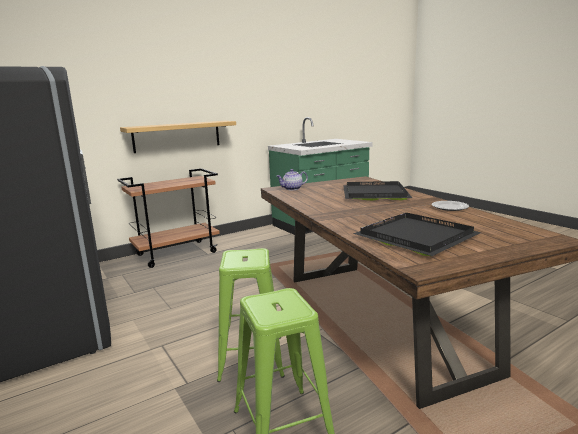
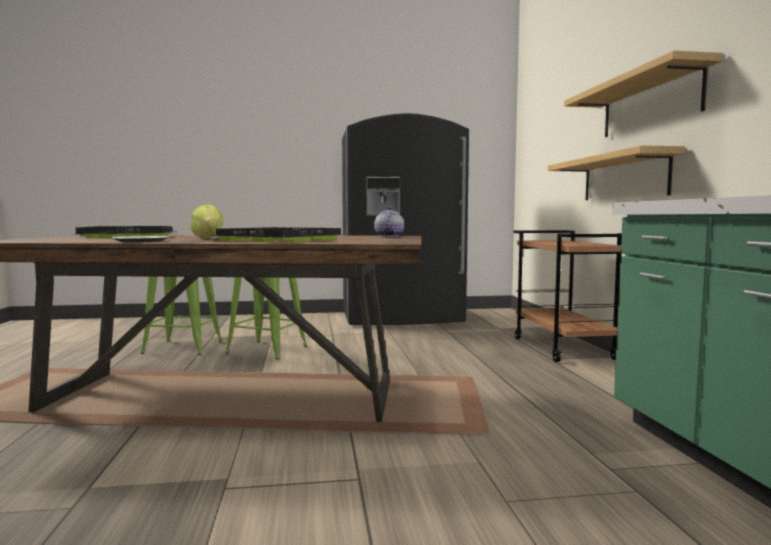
camera: 115 degrees right, 10 degrees down
(194, 93) = (649, 103): none -> shelf
(387, 209) = (208, 238): none -> lettuce

